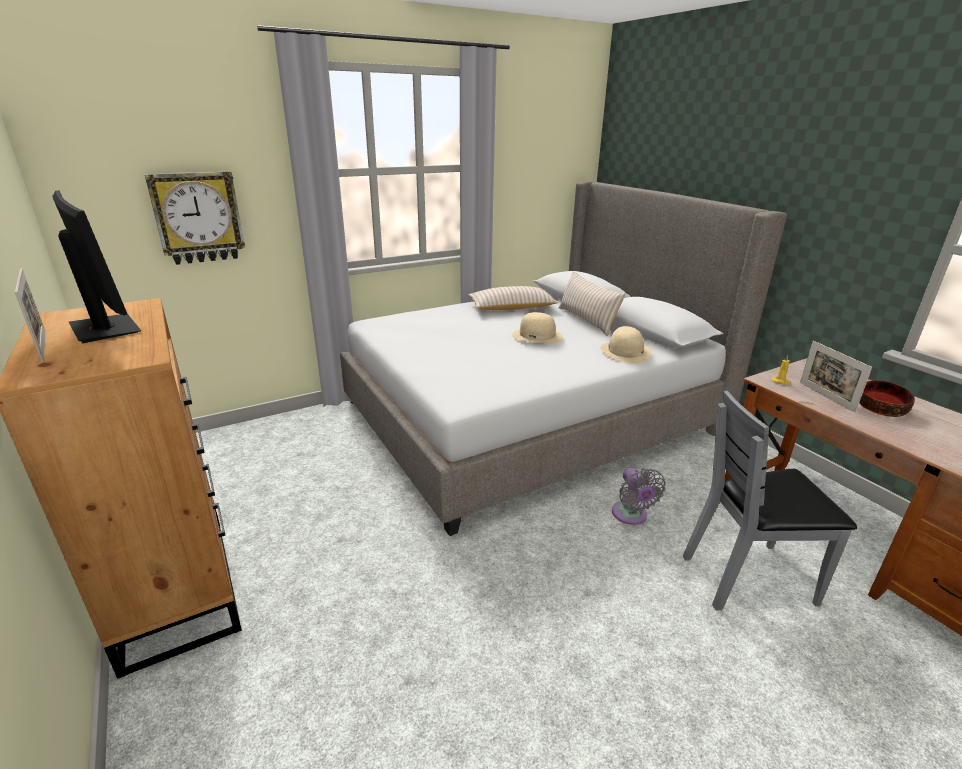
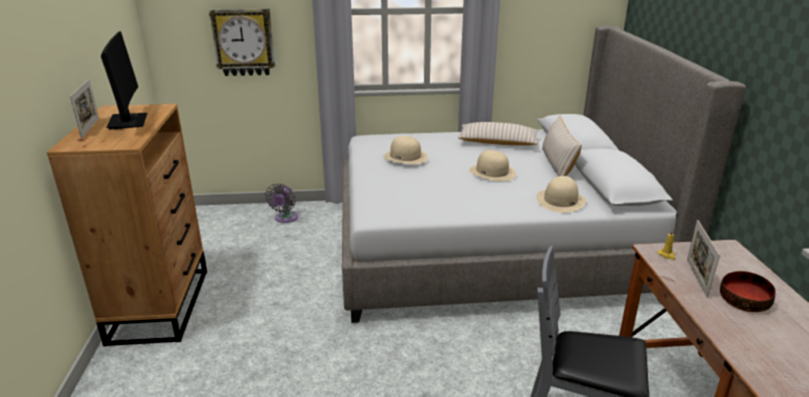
camera: 25 degrees right, 0 degrees up
(436, 334) = (405, 157): none -> beige hat
(631, 516) = (513, 350): grey fan -> grey fan (285, 218)

